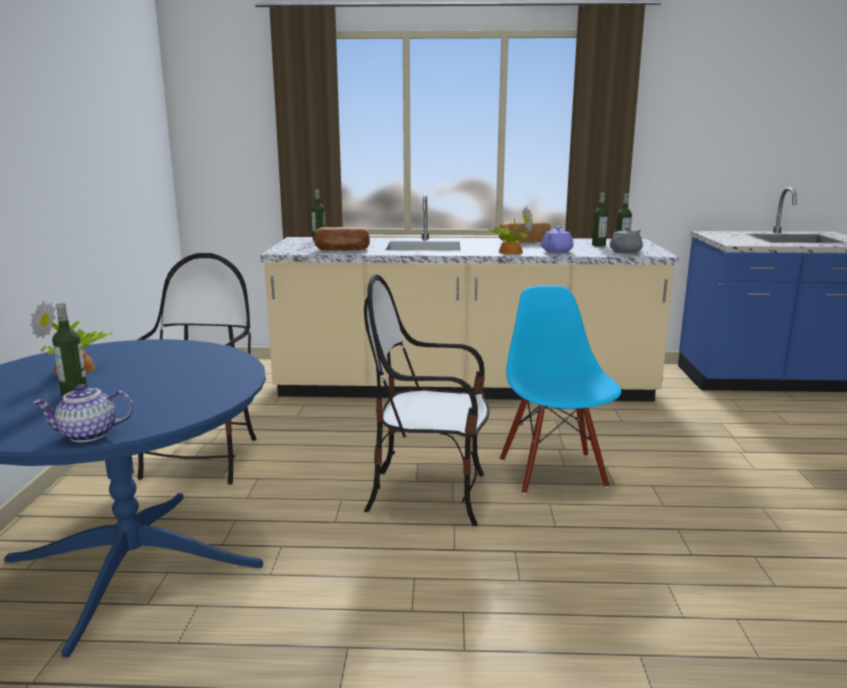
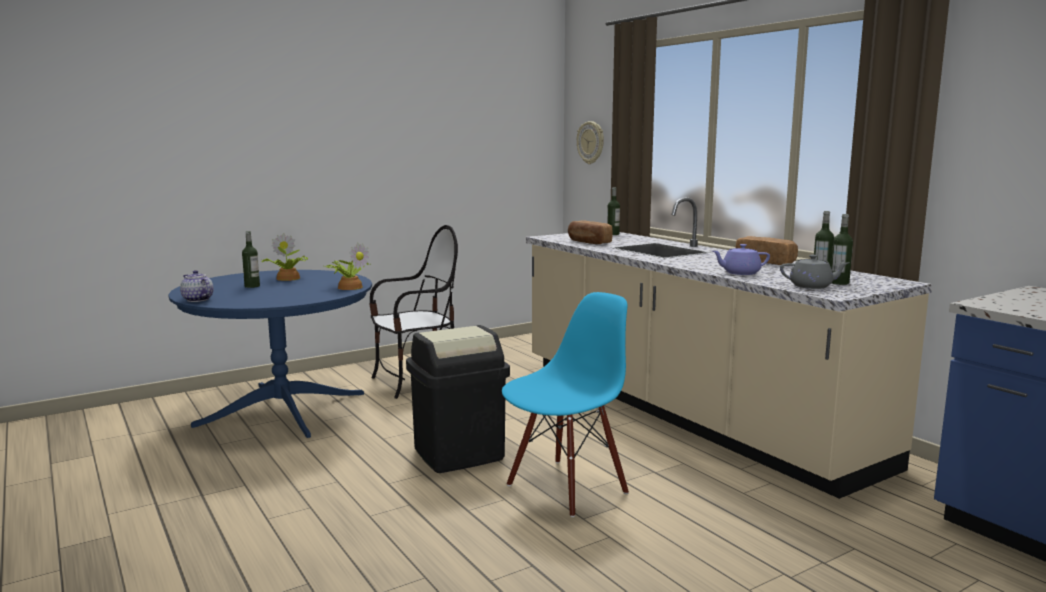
camera: 55 degrees right, 5 degrees down
(224, 142) = (591, 142): none -> wall clock
(429, 494) = (458, 454): chair -> black trash can
(508, 252) = (694, 265): potted plant -> potted plant (350, 287)

